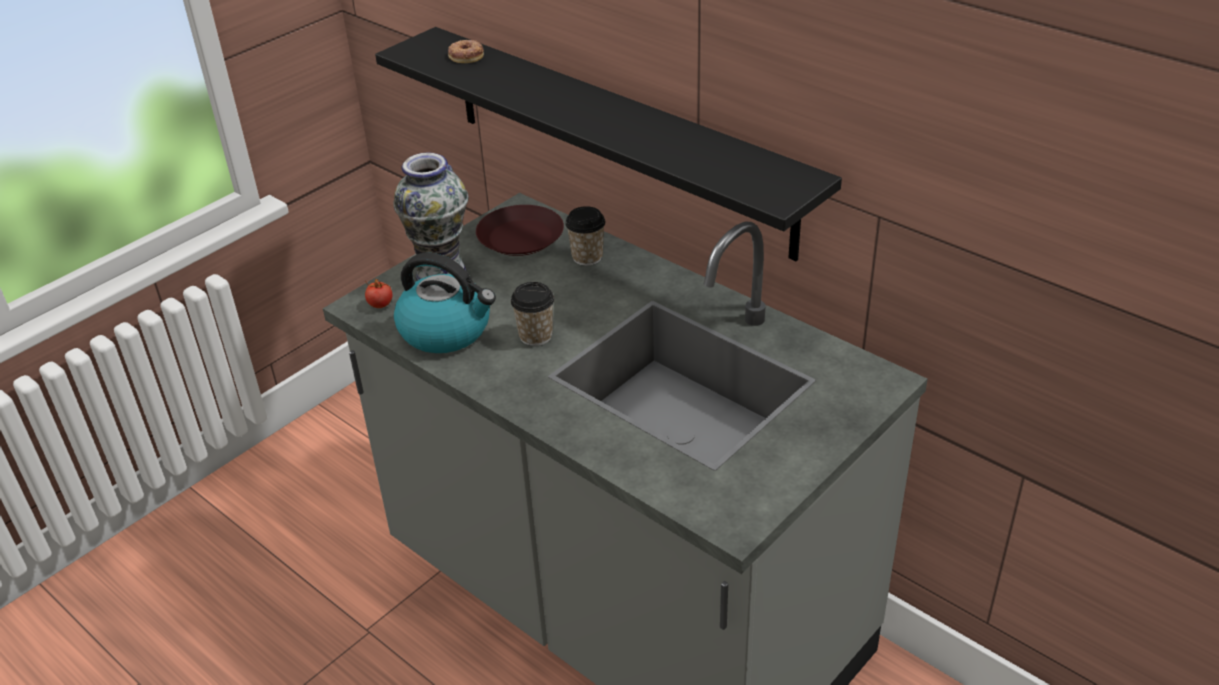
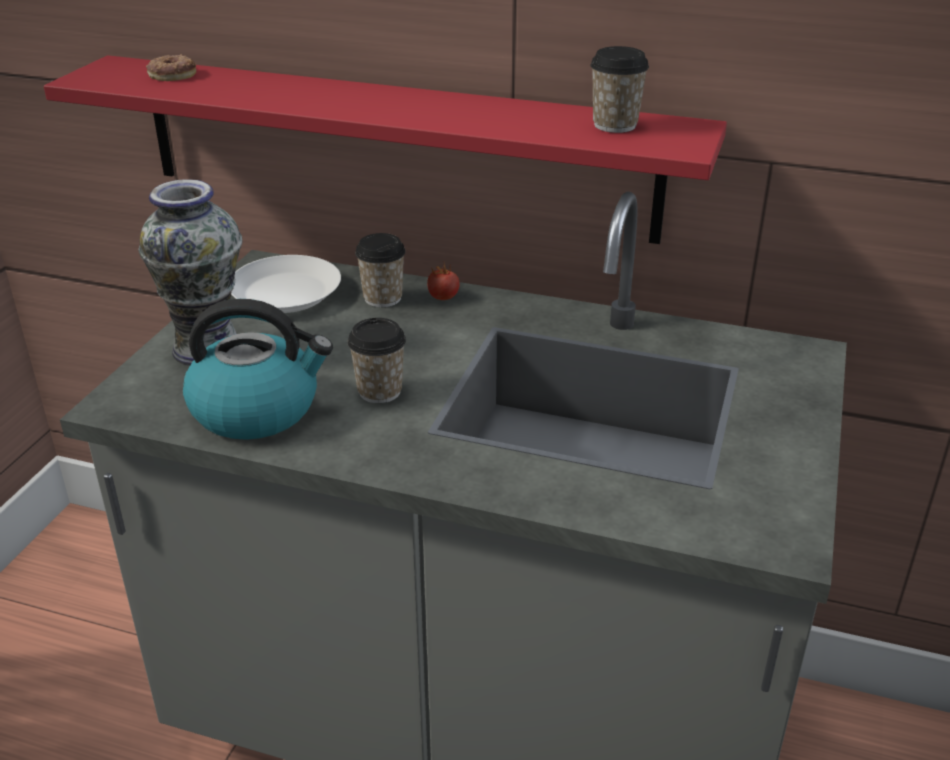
camera: 25 degrees left, 5 degrees down
(380, 305) = (144, 398): tomato -> tomato (443, 297)
(520, 238) = (285, 294): brown plate -> white plate
(616, 139) = (394, 147): black shelf -> red shelf
(746, 166) = (615, 125): none -> cup

